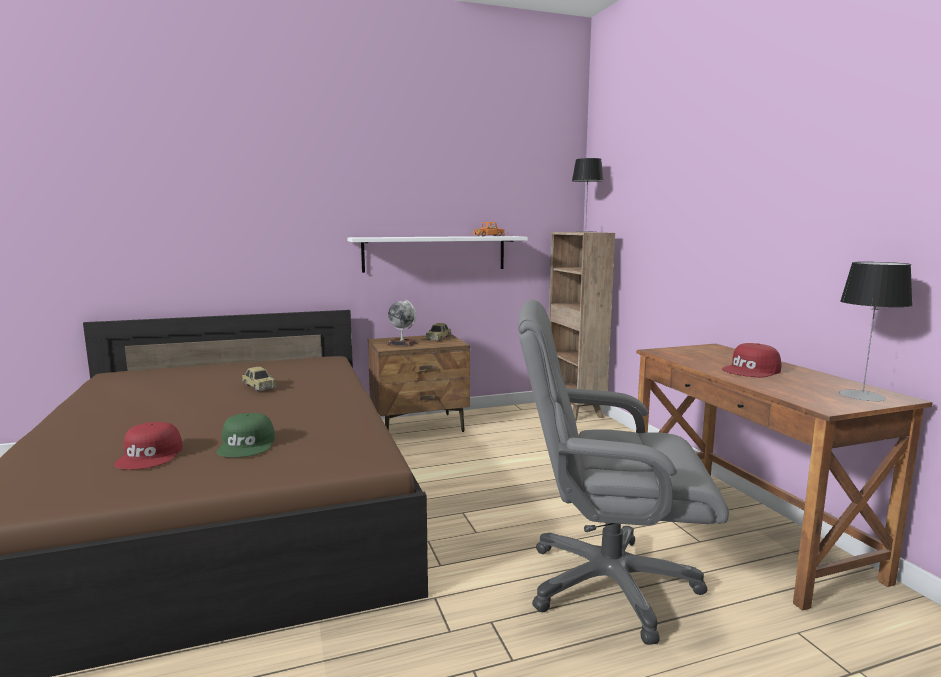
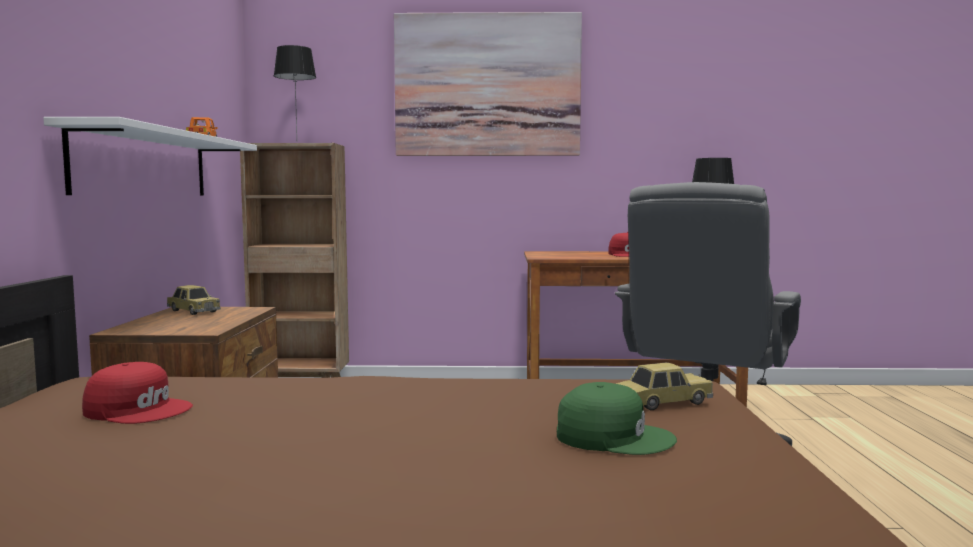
camera: 70 degrees left, 5 degrees down
(151, 455) = (645, 502): red cap -> red cap (139, 409)
(259, 386) = (231, 429): toy car -> toy car (663, 402)
(402, 343) = (189, 324): globe -> none
(706, 173) = (487, 85): none -> picture

